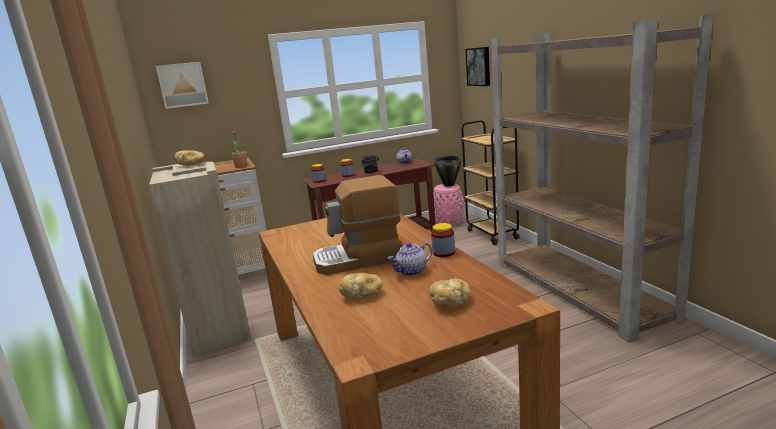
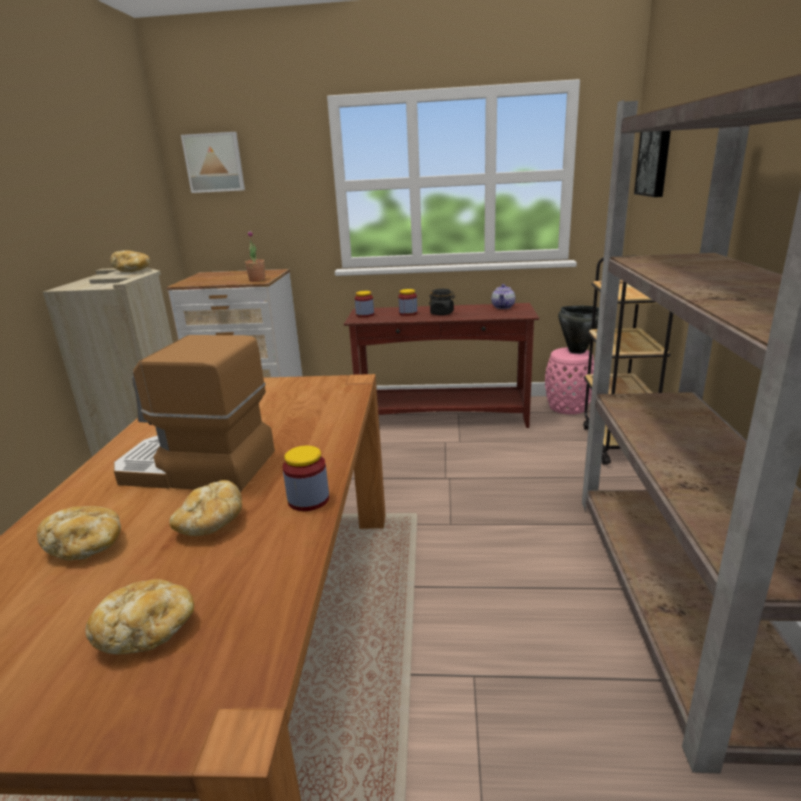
camera: 25 degrees right, 5 degrees up
(412, 271) = (211, 525): teapot -> bread

